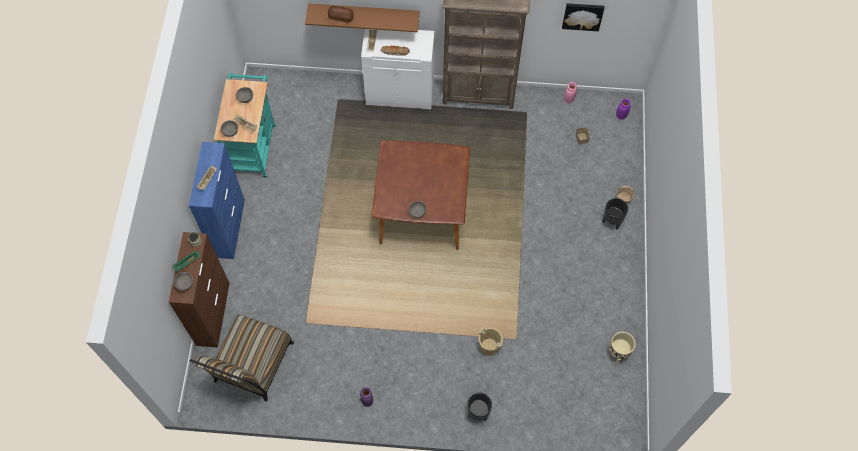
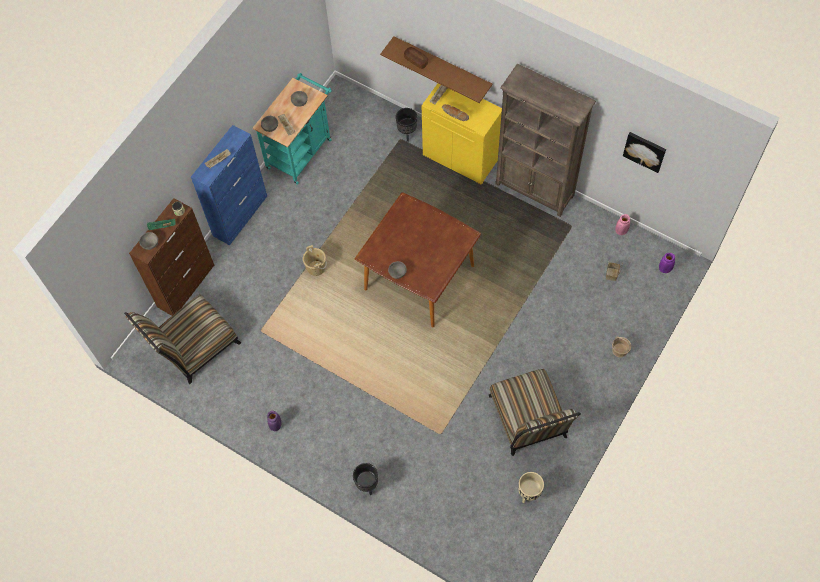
camera: 30 degrees right, 0 degrees up
(400, 92) = (461, 156): white cabinet -> yellow cabinet
(489, 346) = (411, 429): beige bucket -> beige bucket (316, 268)
(584, 292) = (529, 421): none -> chair
(612, 221) = (595, 367): black planter -> black planter (407, 133)

